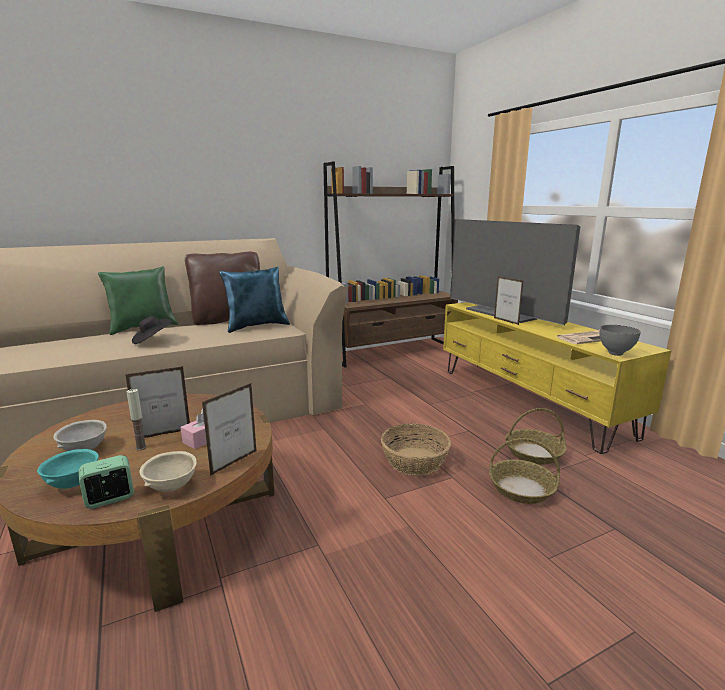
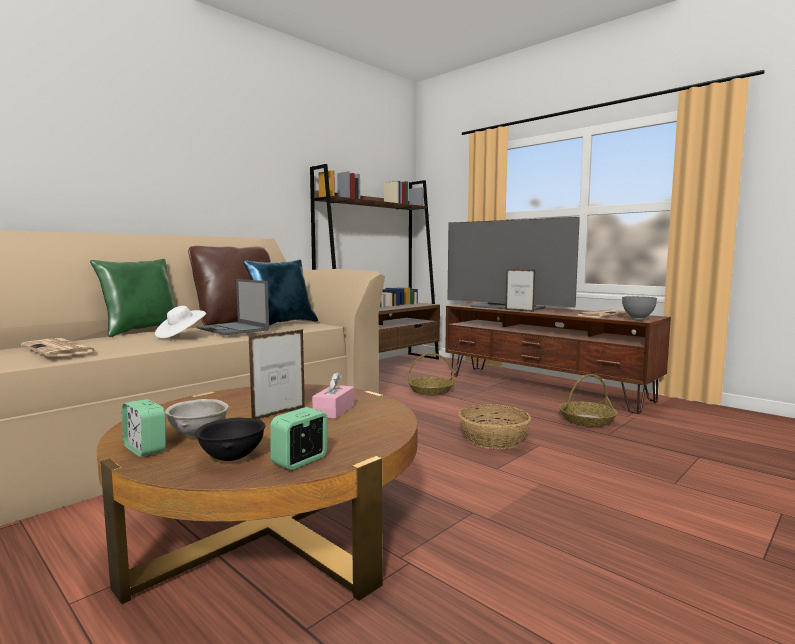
camera: 20 degrees left, 10 degrees down
(36, 460) = (145, 449): none -> alarm clock
(55, 351) = (60, 349): none -> newspaper
(72, 484) = (231, 458): turquoise bowl -> black bowl
(141, 447) = (269, 425): candle -> none
(152, 340) = (181, 335): black hat -> white hat
(172, 487) = (358, 444): beige bowl -> none
(203, 333) = (233, 329): none -> laptop
(234, 462) = (396, 421): picture frame -> none
(522, 489) = (604, 444): basket -> basket (431, 391)
(529, 401) = (544, 387): yellow tv stand -> brown tv stand

